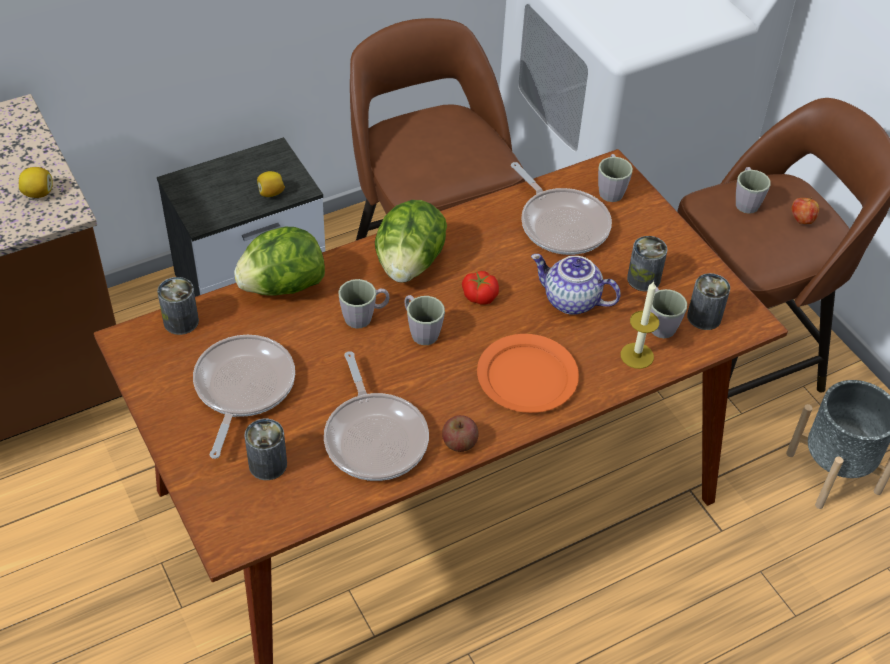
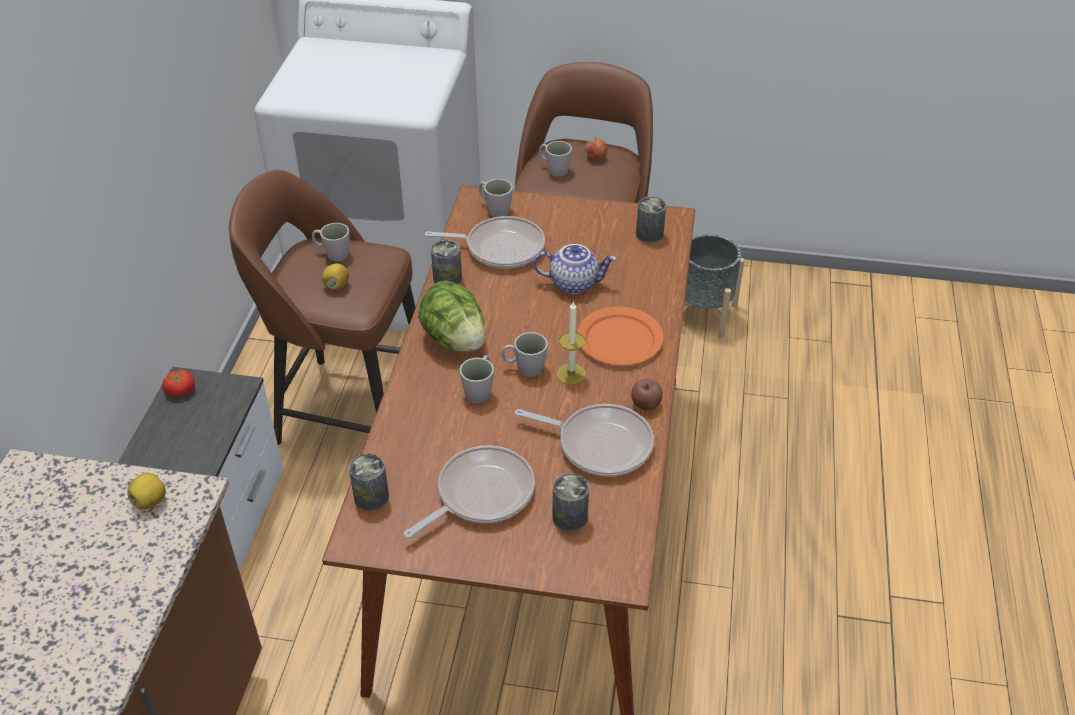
camera: 50 degrees left, 5 degrees down
(242, 388) = (480, 494): frying pan -> frying pan turned 90 degrees clockwise
(271, 193) = (224, 406): lemon -> lemon (336, 285)
(282, 286) = (400, 419): lettuce -> none
(479, 295) = (523, 321): tomato -> tomato (180, 390)
(570, 301) = (574, 283): teapot -> teapot turned 150 degrees counterclockwise
(637, 355) = (652, 280): candle -> candle (571, 374)
(643, 279) = (590, 240): can -> can (447, 279)
(659, 323) = (634, 256): grey mug -> grey mug (333, 254)

